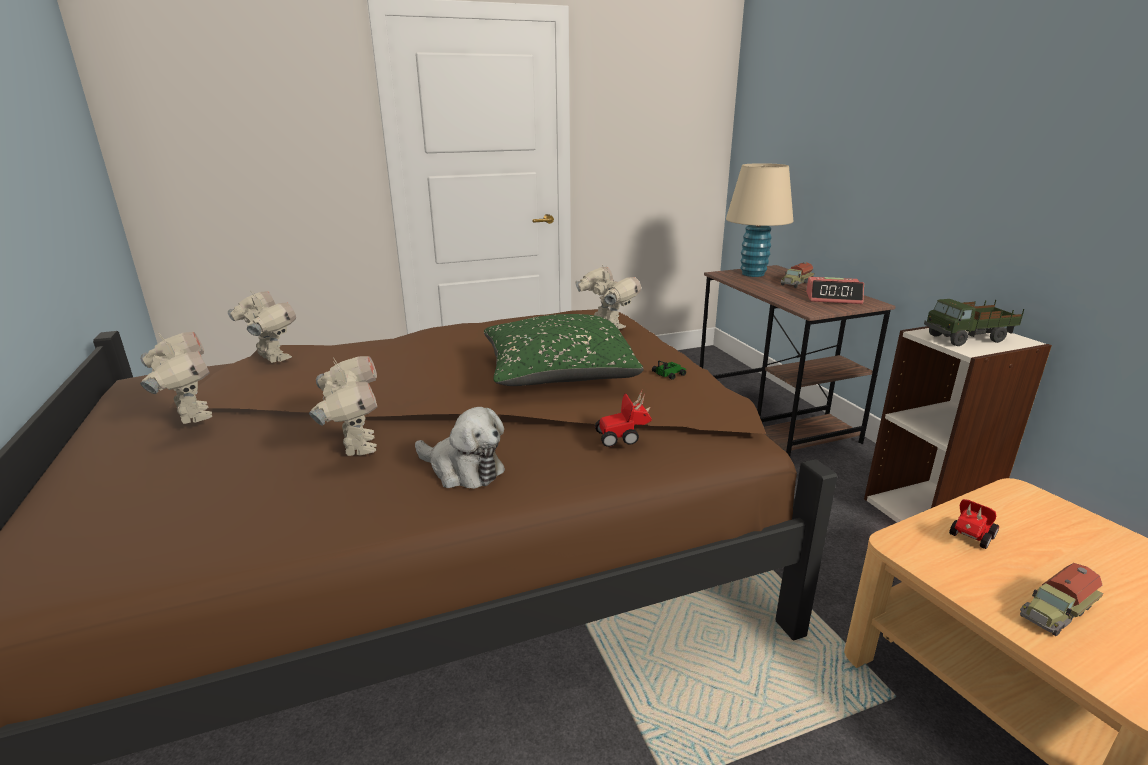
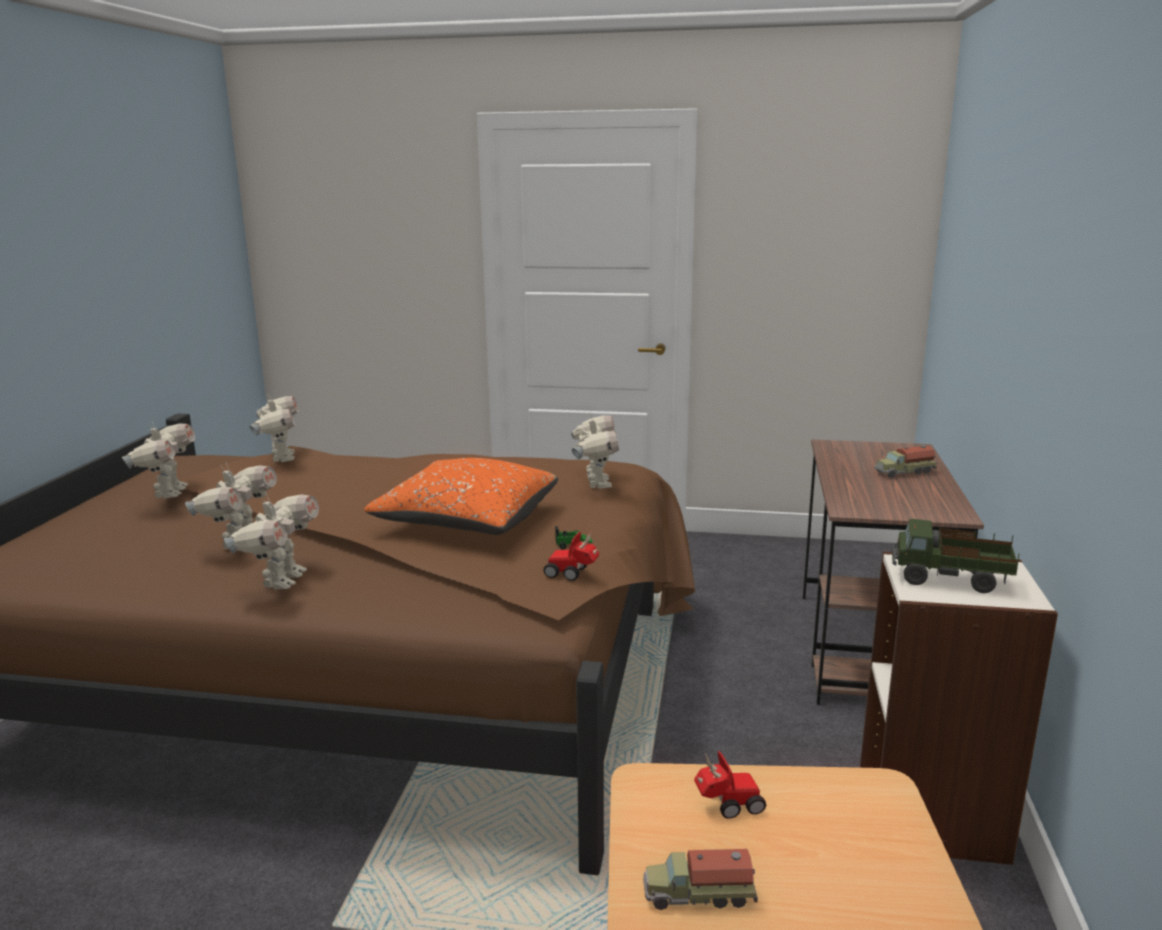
camera: 30 degrees right, 5 degrees down
(463, 470) = (281, 580): plush toy -> toy robot
(558, 375) = (467, 521): green pillow -> orange pillow
(623, 437) = (427, 588): toy car -> toy car (573, 574)
(753, 274) = (870, 451): beige table lamp -> none
(833, 298) = (914, 499): alarm clock -> none

